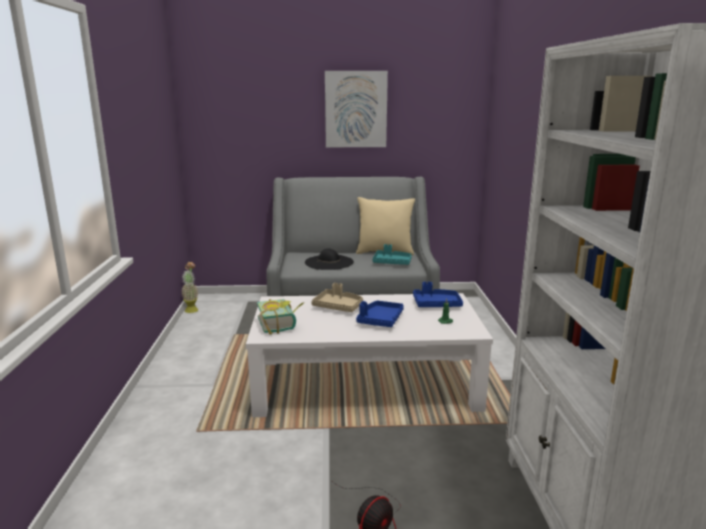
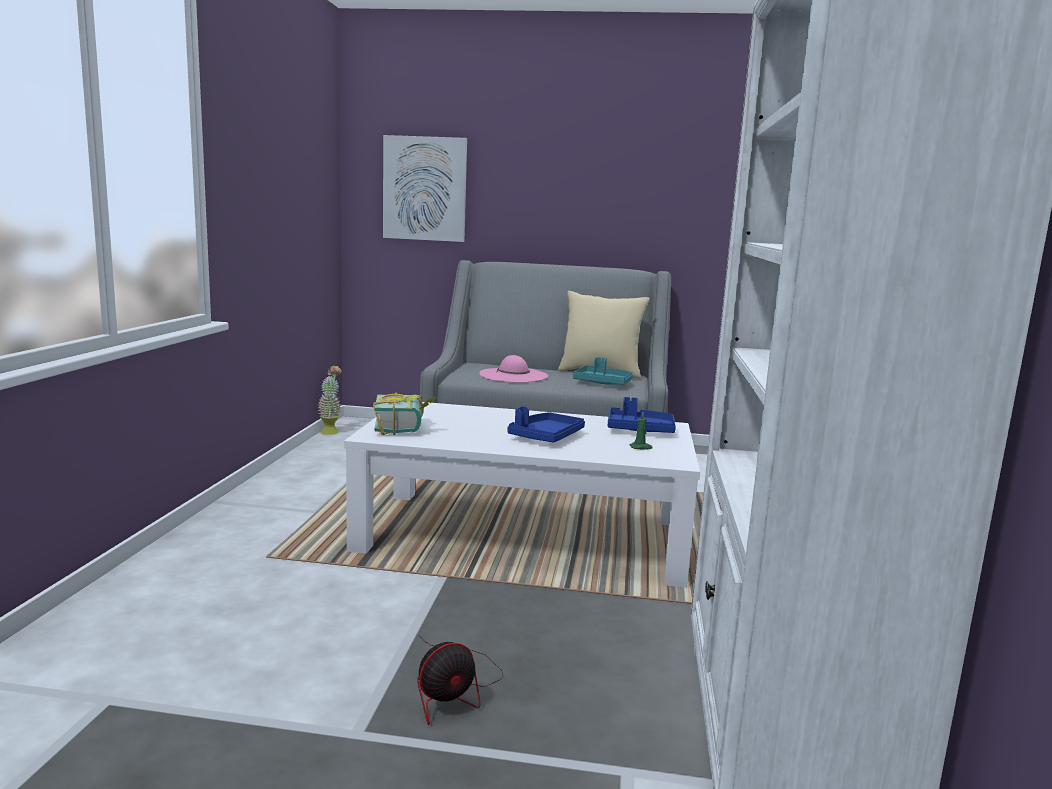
camera: 10 degrees right, 5 degrees down
(329, 262) = (513, 375): black hat -> pink hat
(338, 307) = (496, 419): beige tray -> none
(355, 109) = (579, 171): picture -> picture (425, 189)

